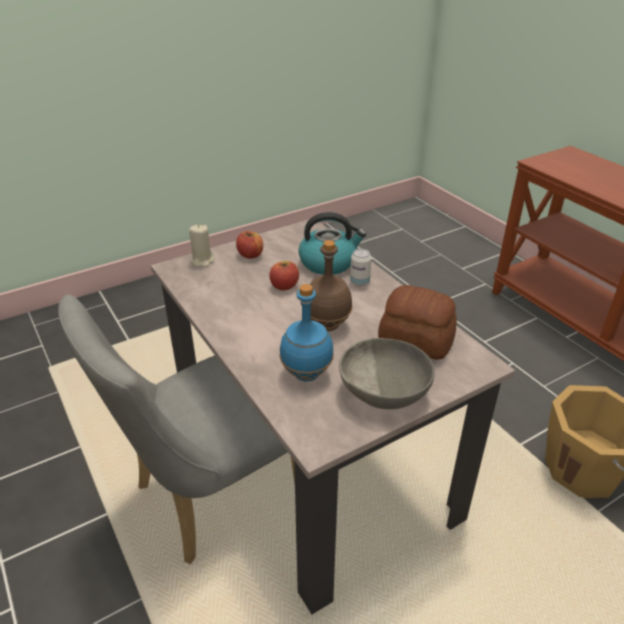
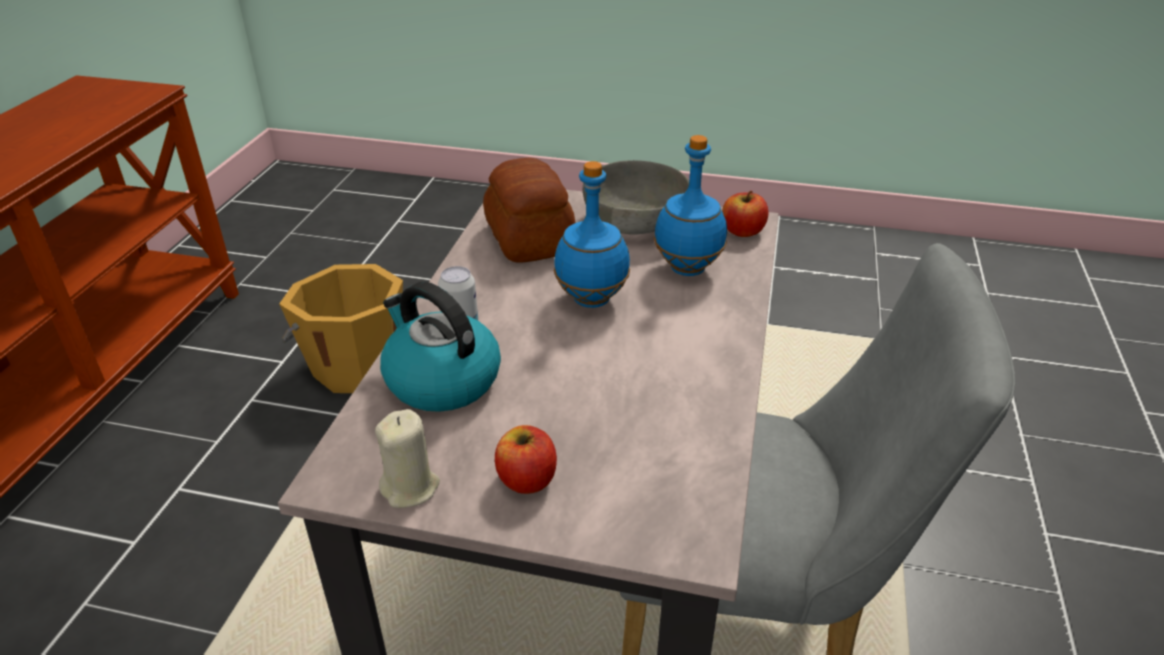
camera: 135 degrees left, 0 degrees up
(202, 260) = (625, 525): beige candle -> beige candle (410, 487)
(284, 286) = (562, 381): apple -> apple (742, 231)
(327, 325) = (592, 299): brown bottle -> blue bottle

